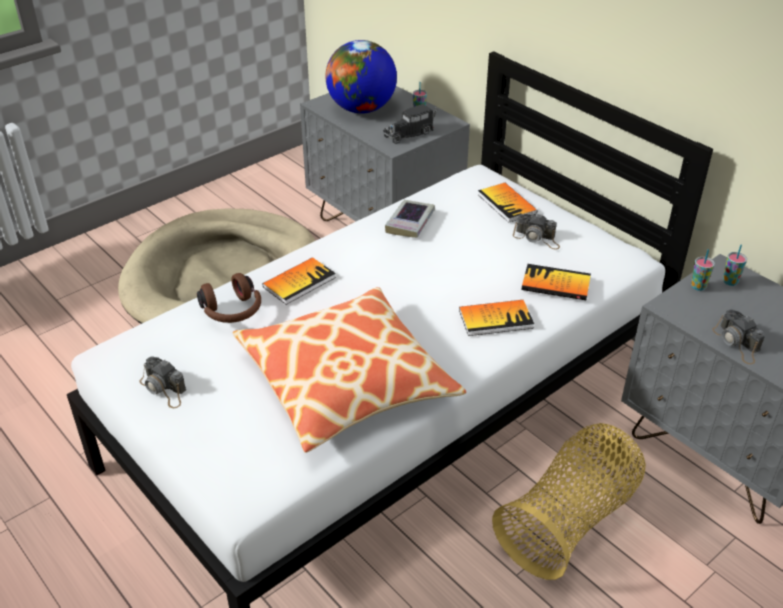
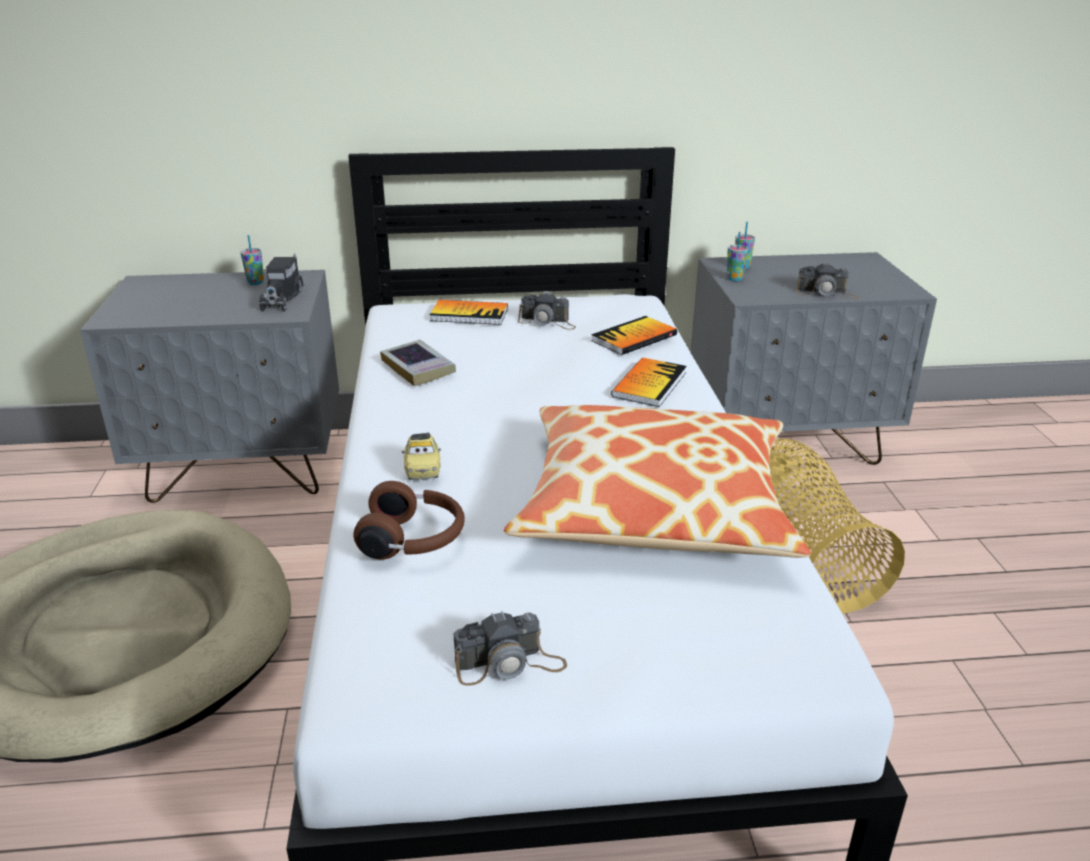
camera: 55 degrees left, 10 degrees down
(299, 282) = (423, 470): book -> toy car
(361, 109) = (177, 303): globe -> none
(537, 238) = (547, 322): camera -> camera turned 45 degrees clockwise

